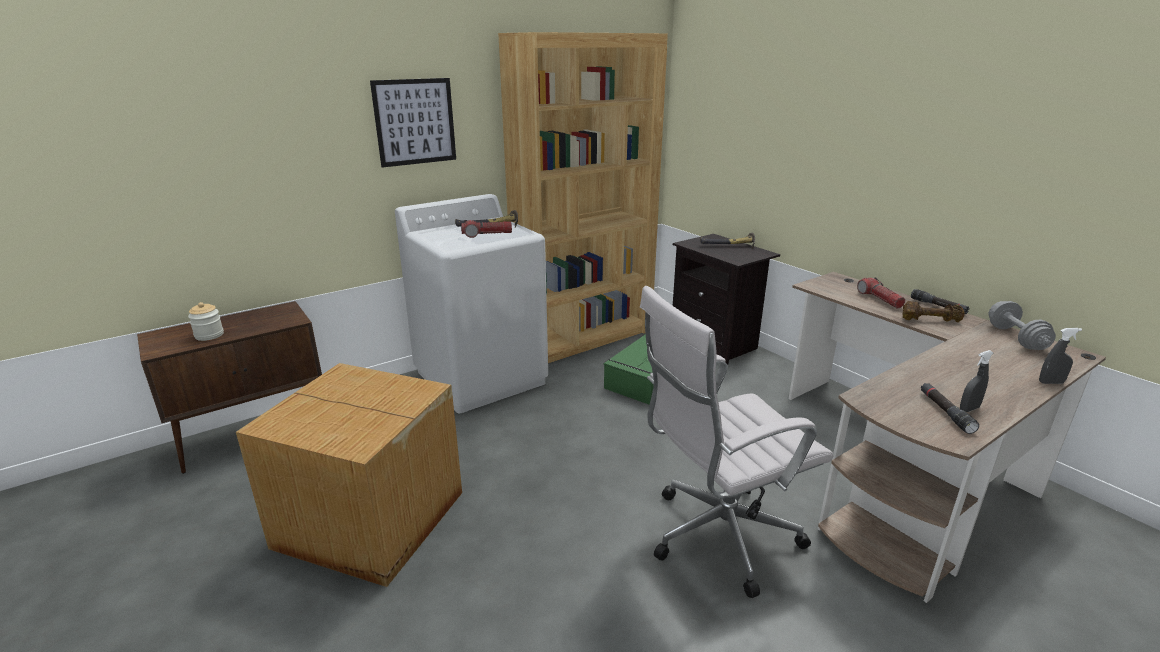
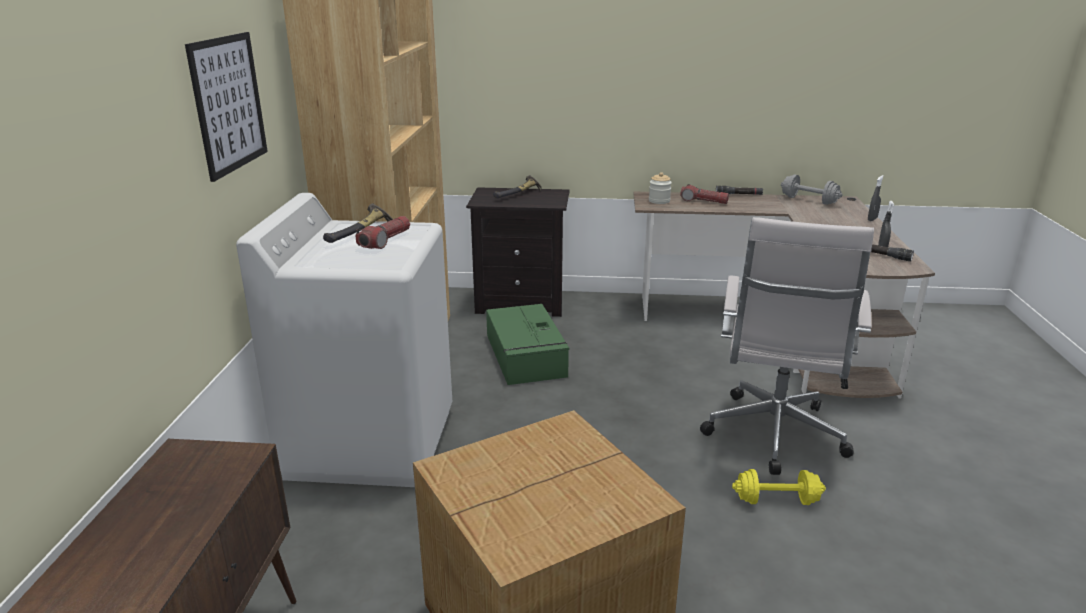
camera: 50 degrees left, 0 degrees up
(209, 335) = (161, 541): jar -> jar (659, 201)
(623, 573) = (776, 500): none -> yellow dumbbell
(930, 320) = (755, 205): brown dumbbell -> none

